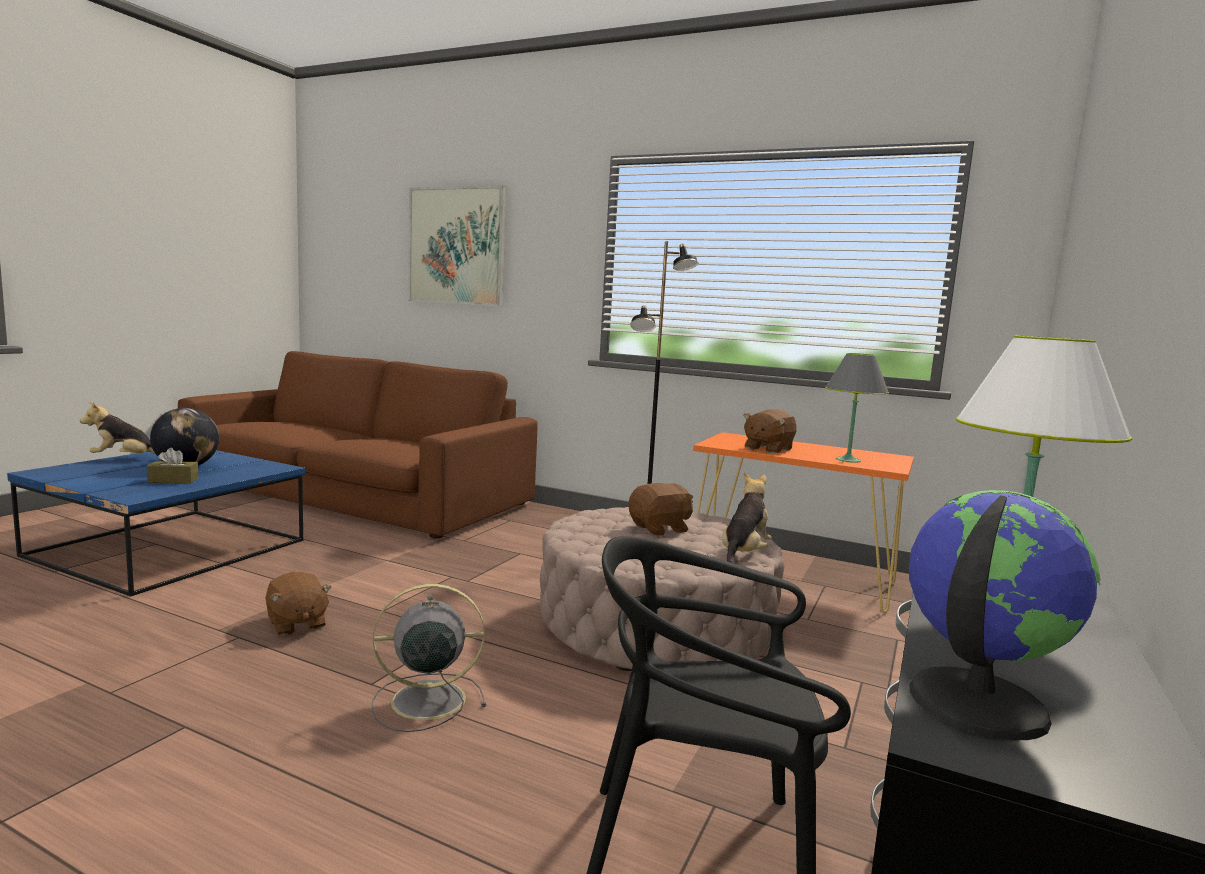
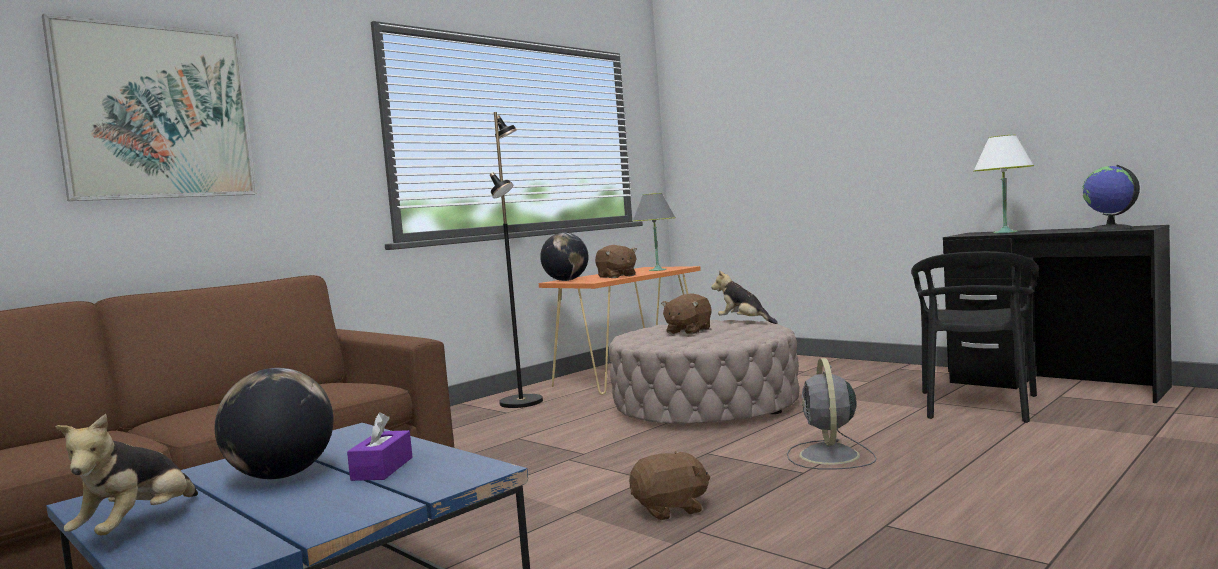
camera: 70 degrees left, 5 degrees down
(173, 480) = (382, 468): brown tissue box -> purple tissue box
(660, 529) = (688, 331): brown plush toy -> brown plush toy turned 135 degrees counterclockwise
(734, 437) = (566, 280): none -> globe

